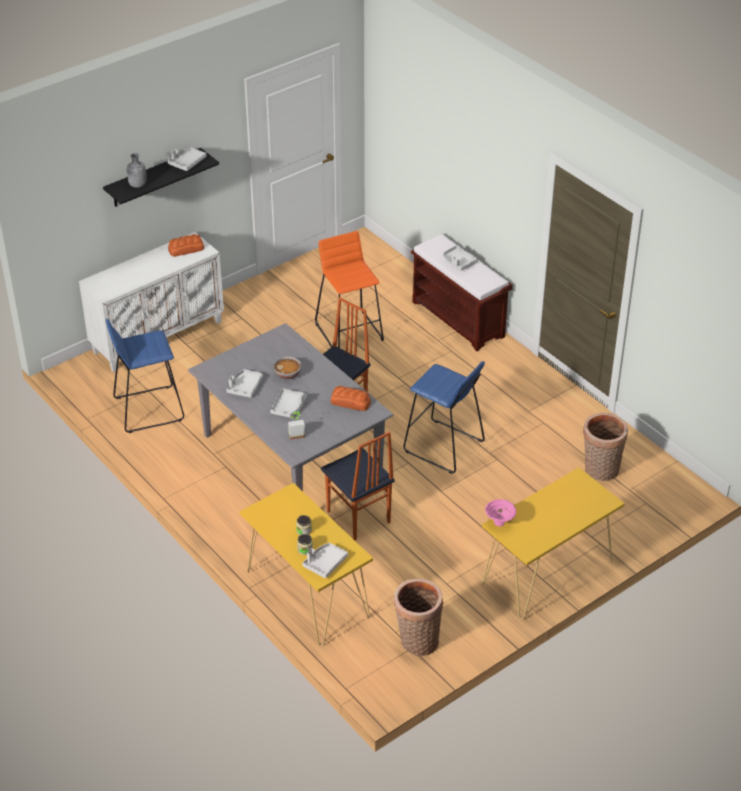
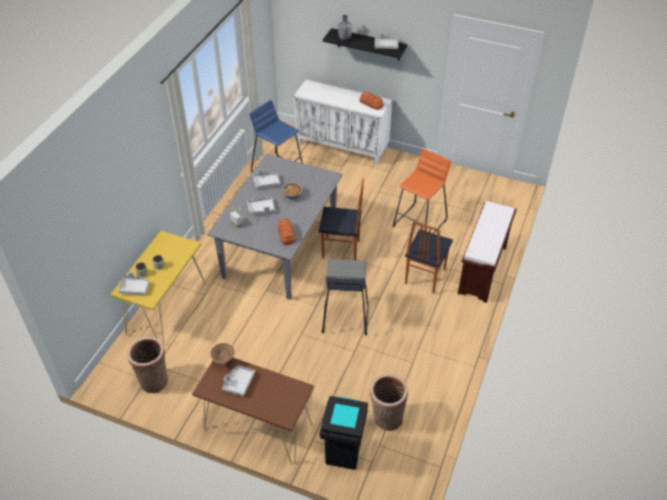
camera: 60 degrees right, 5 degrees up
(358, 517) = (248, 302): chair -> chair (424, 277)
(444, 447) = (345, 317): blue stool -> grey stool
(458, 262) = (490, 229): grey tray -> grey tray (239, 383)
(500, 523) = (224, 362): pink bowl -> brown bowl
(546, 573) = (257, 427): yellow console table -> brown console table
(622, 519) = (343, 453): none -> black trash can

